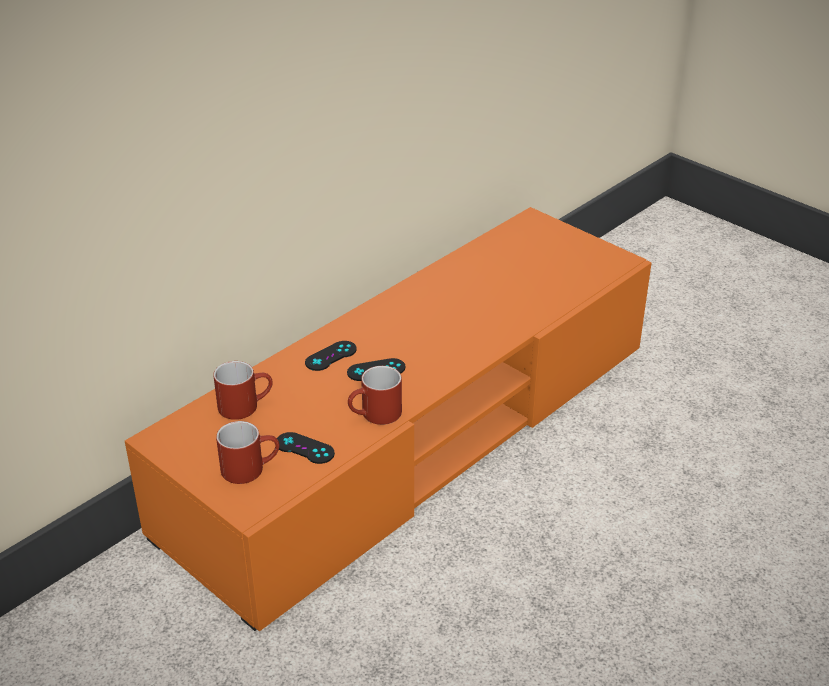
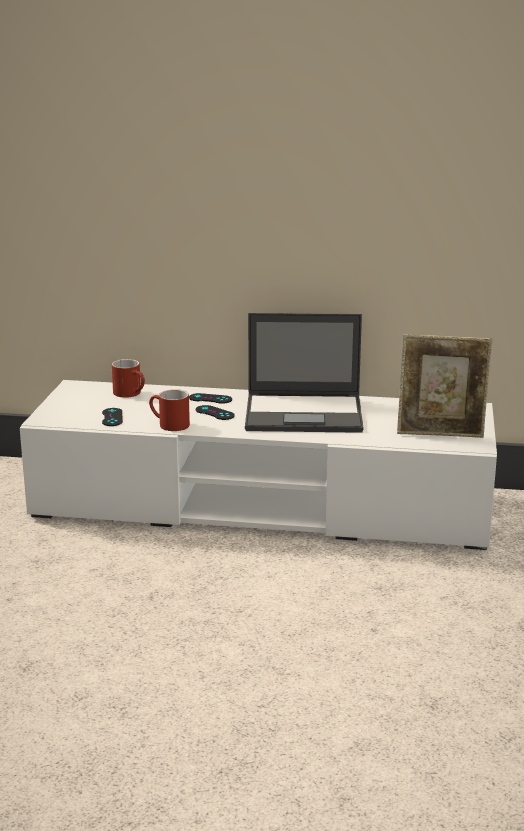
camera: 55 degrees right, 15 degrees down
(250, 468) = (77, 410): red mug -> none
(414, 438) = (262, 505): orange tv stand -> white tv stand
(445, 315) = (305, 414): none -> laptop
(576, 265) = (440, 434): none -> picture frame

